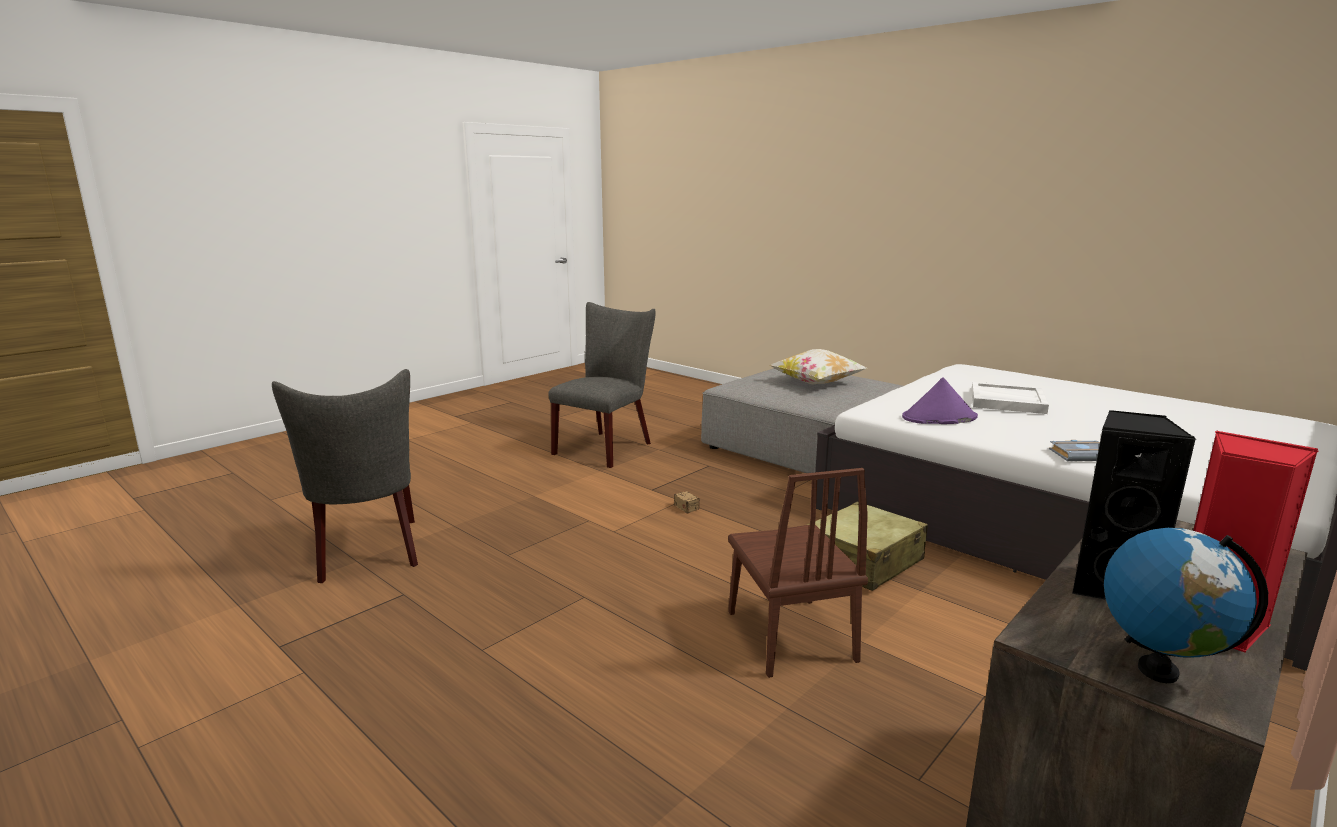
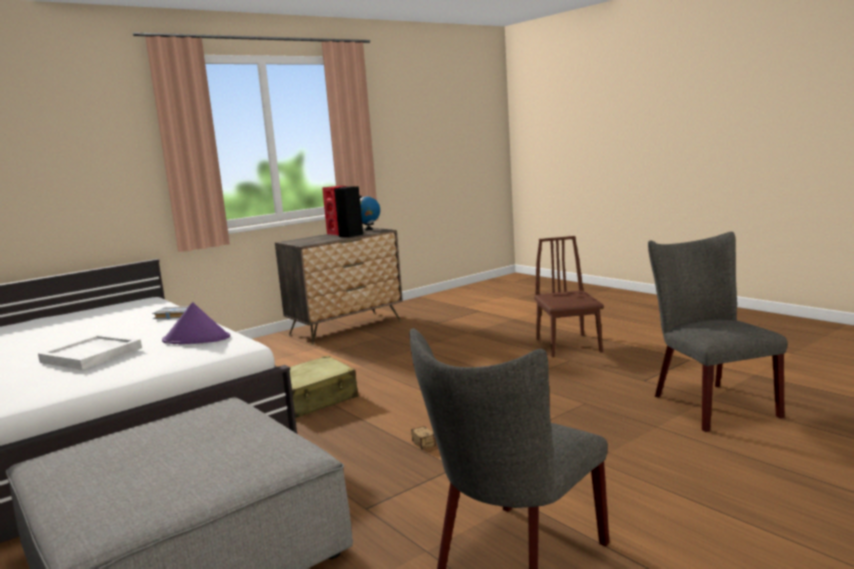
camera: 170 degrees left, 5 degrees down
(790, 635) = (398, 367): brown chair -> brown chair (568, 345)
(817, 384) = (146, 464): pillow -> none

